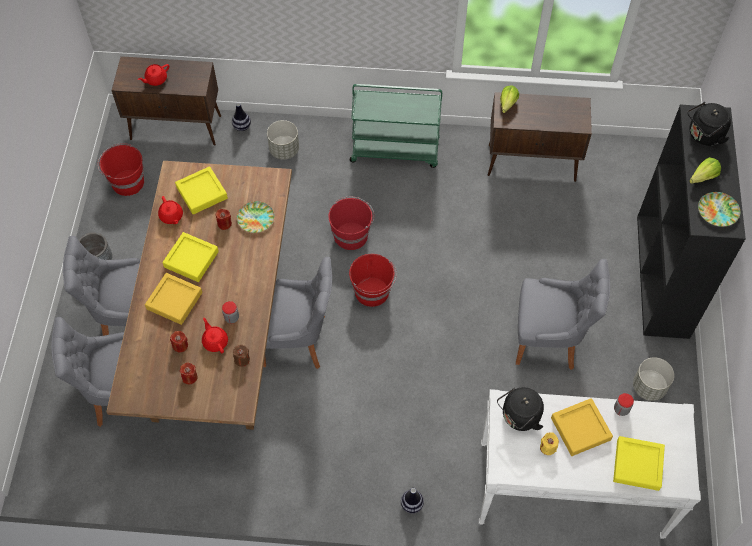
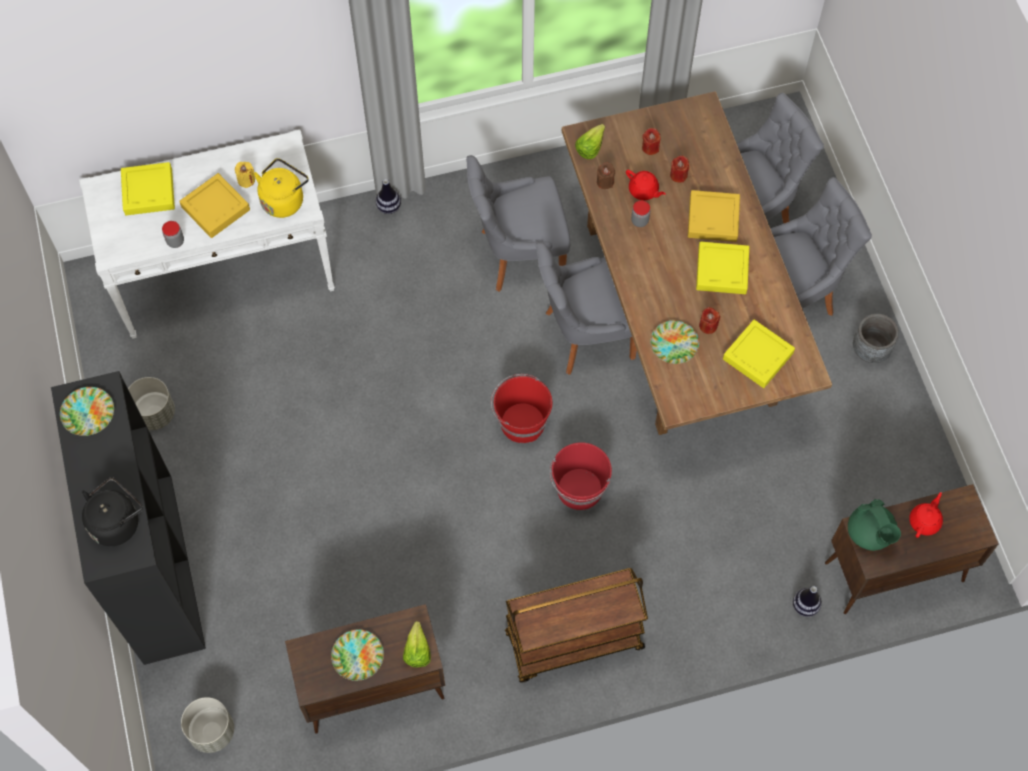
camera: 160 degrees right, 5 degrees up
(127, 182) = (905, 466): red bucket -> none
(171, 216) = (776, 314): red teapot -> none
(194, 83) = (870, 533): none -> green teapot
(284, 150) = (727, 588): grey planter -> grey planter (212, 731)
(395, 150) = (573, 642): green cart -> brown cart
(519, 417) = (284, 200): black kettle -> yellow kettle
(546, 112) = (357, 656): none -> plate
(549, 340) = (286, 432): grey chair -> grey chair (518, 254)
(700, 179) = (115, 453): lettuce -> lettuce (593, 146)

